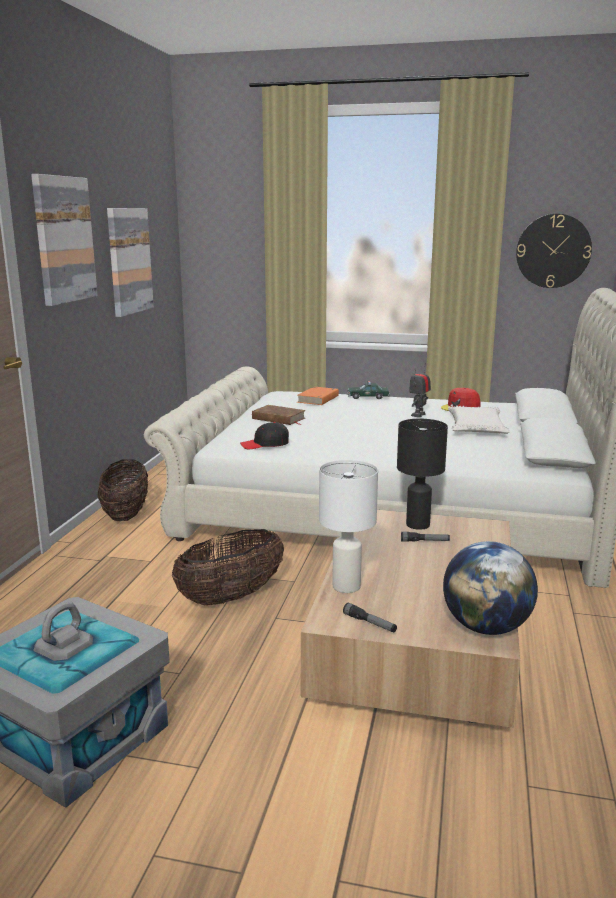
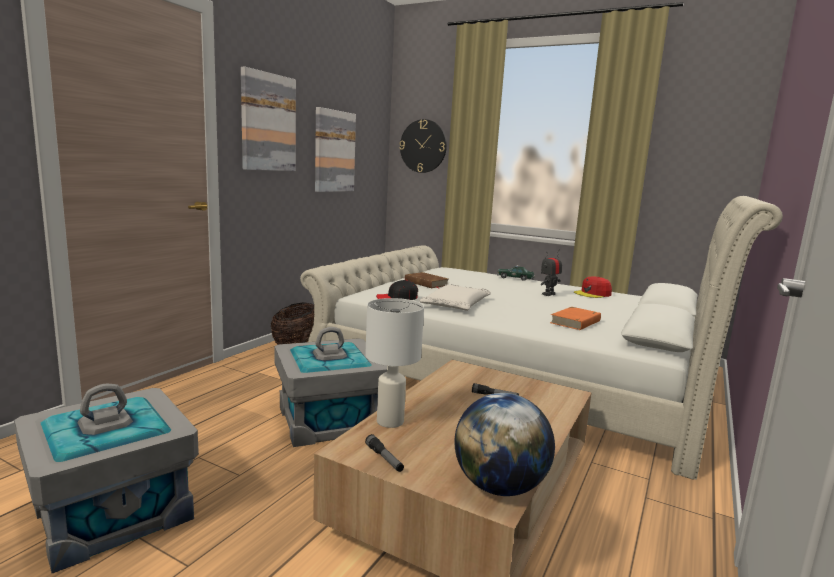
camera: 15 degrees right, 5 degrees down
(231, 597) = (328, 420): basket -> grey storage box
(318, 399) = (470, 274): orange book -> orange book (575, 322)
(418, 524) = (499, 381): black table lamp -> none
(476, 426) = (596, 308): white pillow -> white pillow (455, 303)
(553, 251) = (698, 163): wall clock -> wall clock (423, 146)

